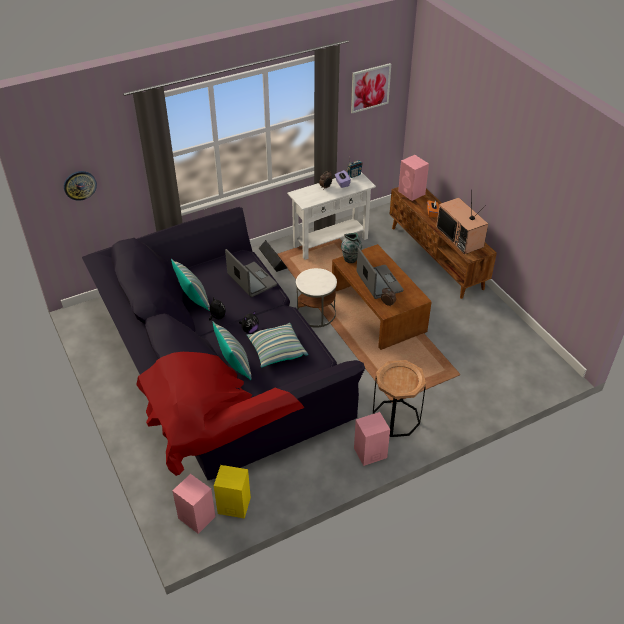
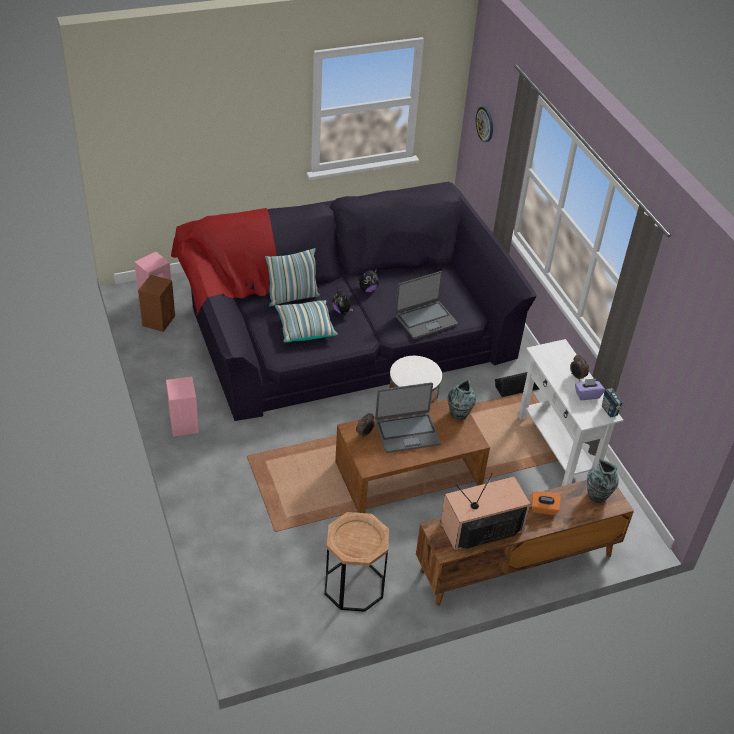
camera: 95 degrees right, 0 degrees up
(194, 300) = (401, 276): pillow -> none
(233, 505) = (159, 320): yellow speaker -> brown speaker
(370, 88) = (687, 342): picture -> none
(396, 418) = (224, 454): brown side table -> brown side table (354, 585)
(412, 193) = (597, 496): pink speaker -> vase

